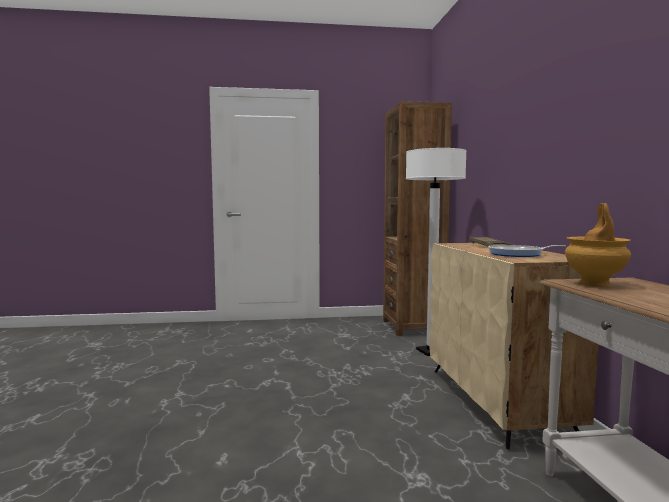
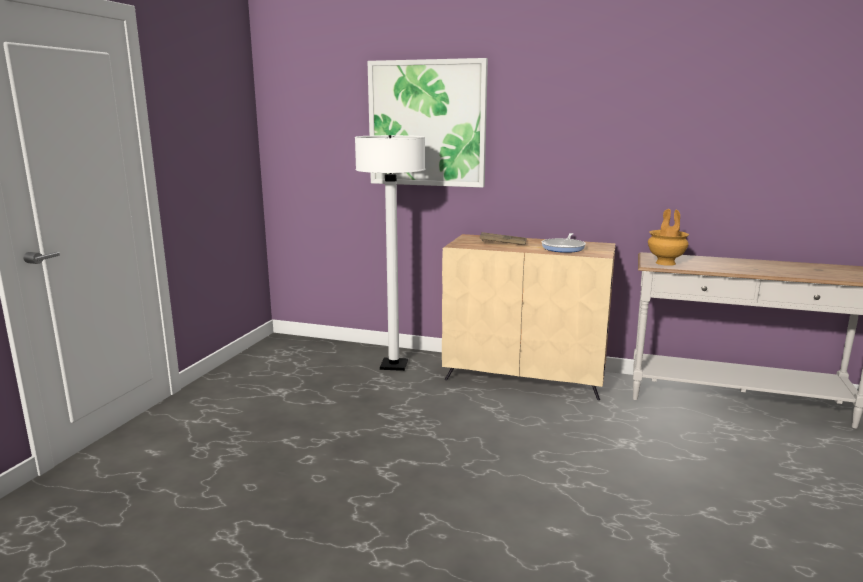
camera: 65 degrees left, 10 degrees up
(412, 327) = (308, 351): brown bookcase -> none
(487, 140) = (427, 123): none -> picture

